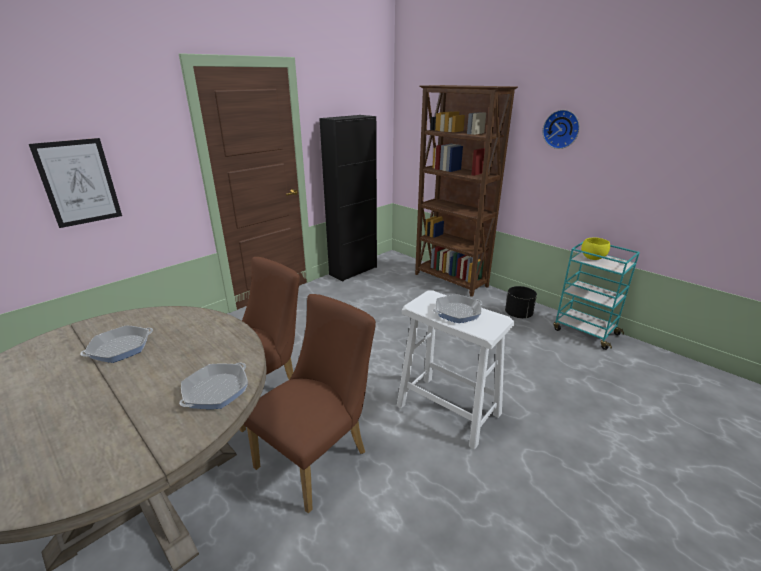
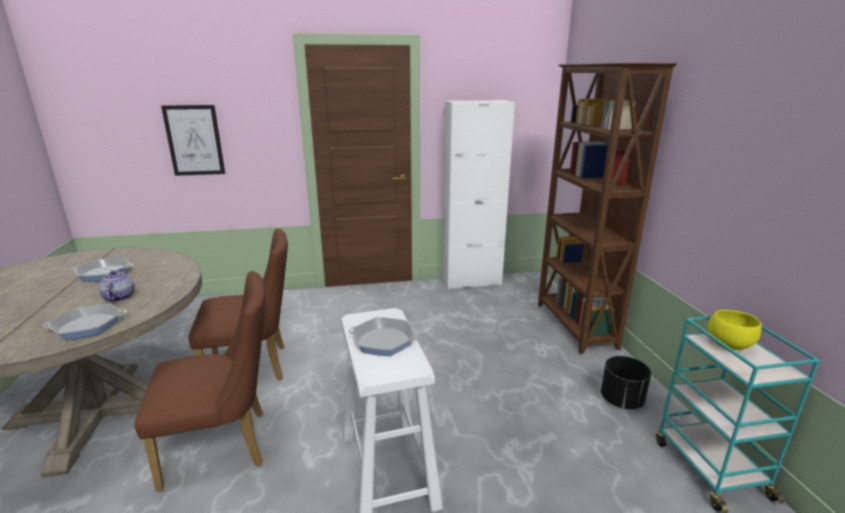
camera: 35 degrees right, 5 degrees down
(192, 360) = (119, 297): none -> teapot
(353, 271) = (471, 282): black cabinet -> white cabinet
(561, 129) = (727, 128): wall clock -> none

